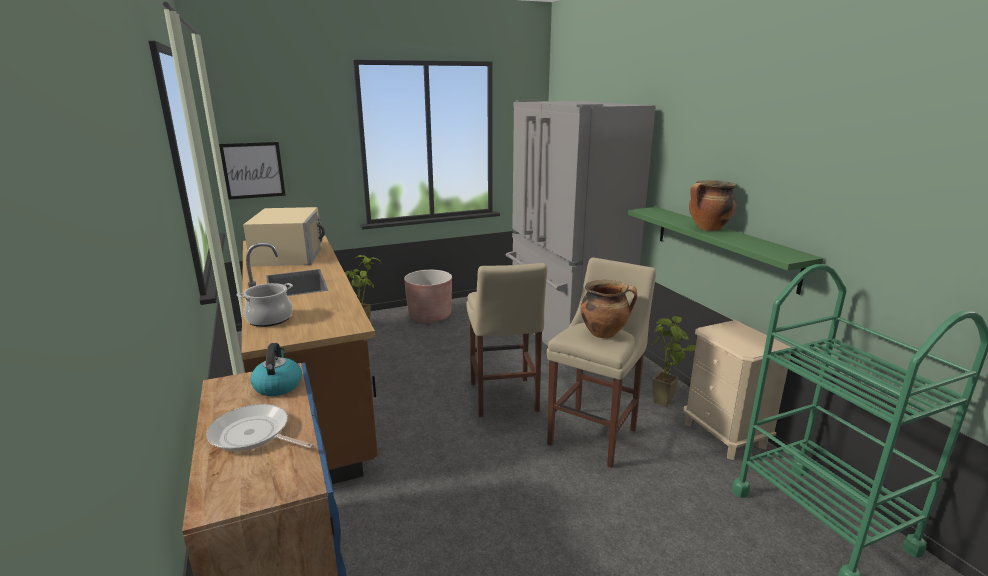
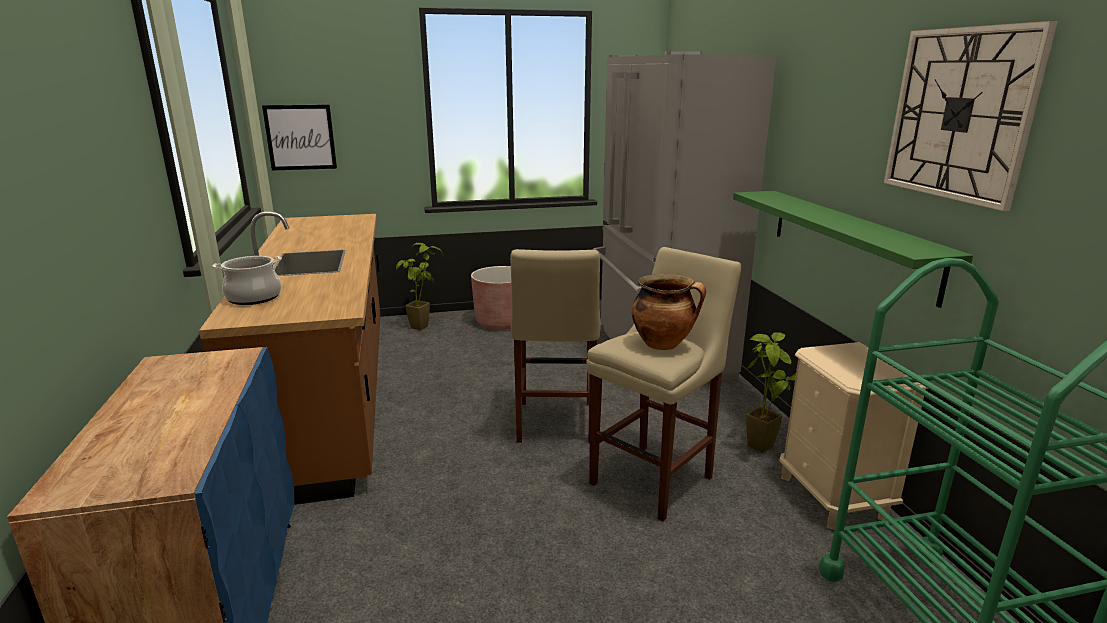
camera: 10 degrees right, 0 degrees up
(253, 435) = (156, 419): frying pan -> none
(278, 385) = (220, 369): kettle -> none
(289, 254) = (322, 233): beige microwave -> none
(708, 229) = (827, 216): cooking pot -> none
(809, 159) = (960, 114): none -> wall clock

